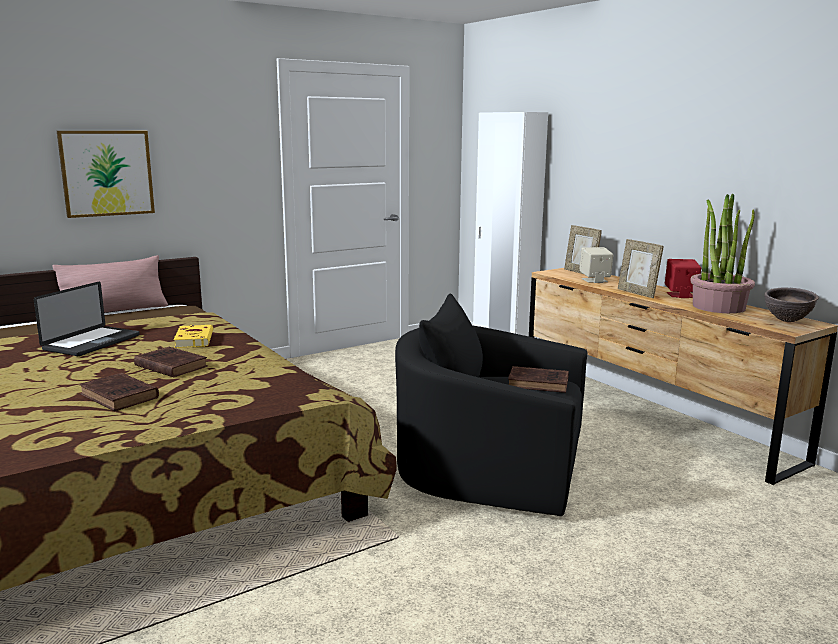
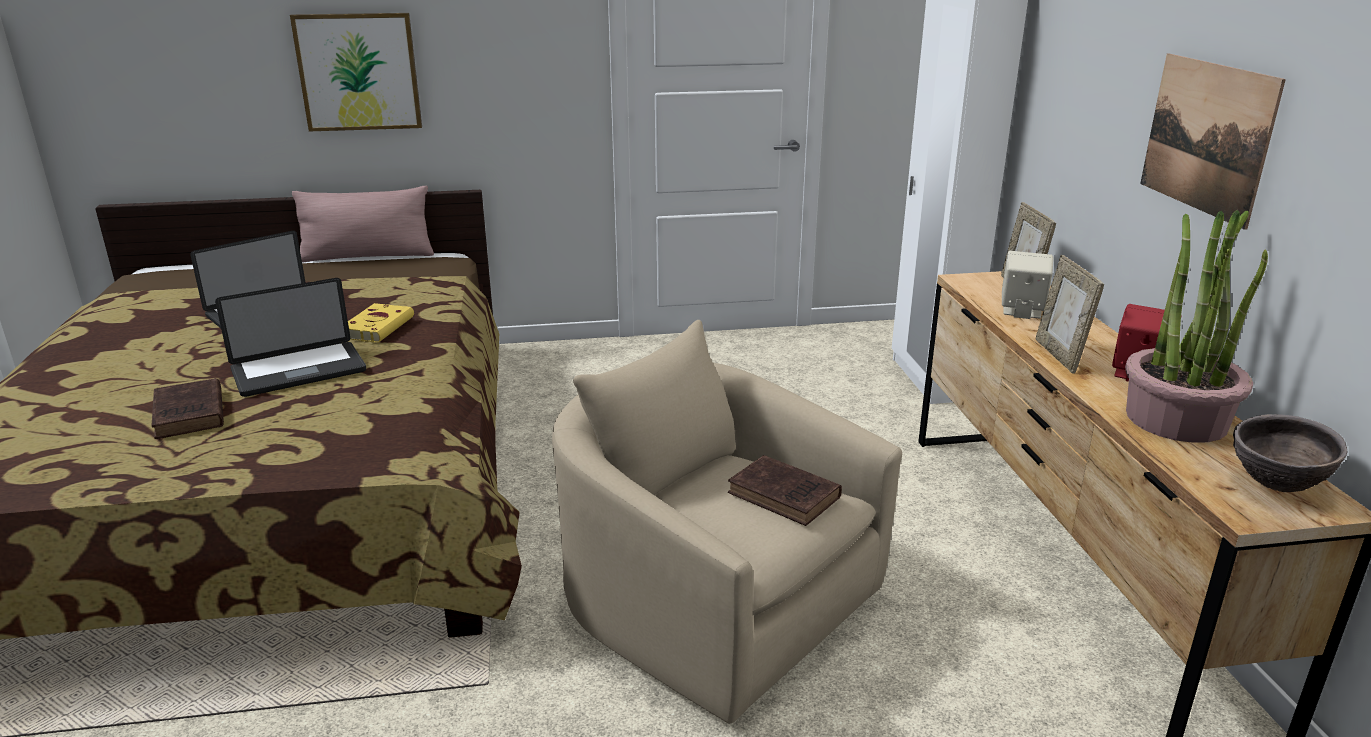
camera: 25 degrees right, 10 degrees up
(170, 366) = (299, 371): brown book -> laptop
(489, 470) = (711, 601): black armchair -> beige armchair
(690, 168) = (1206, 137): none -> picture

